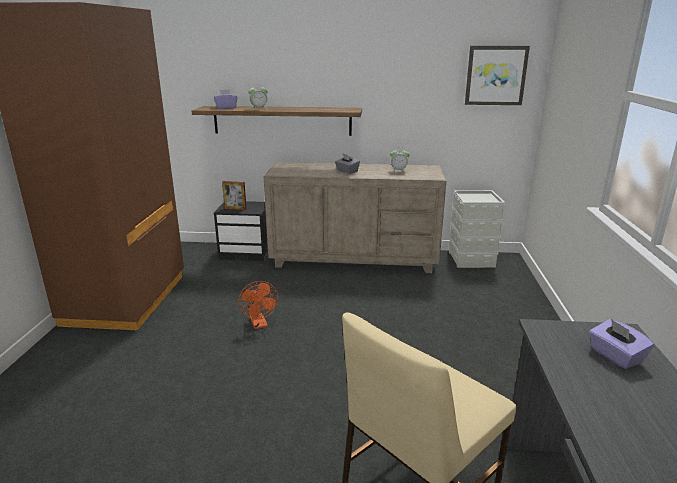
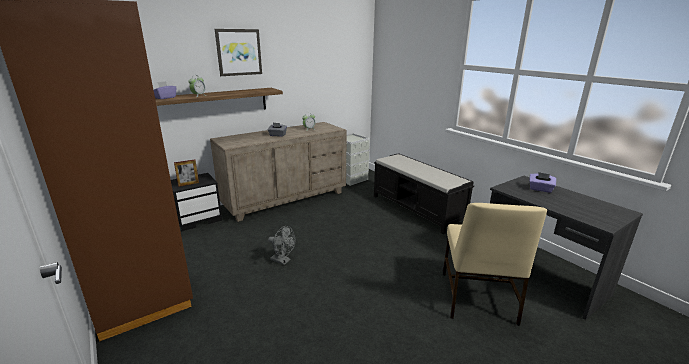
camera: 40 degrees left, 0 degrees up
(260, 324) = (283, 261): orange fan -> grey fan
(495, 75) = (348, 60): picture -> picture (239, 52)
(512, 332) = (417, 209): none -> black bench

